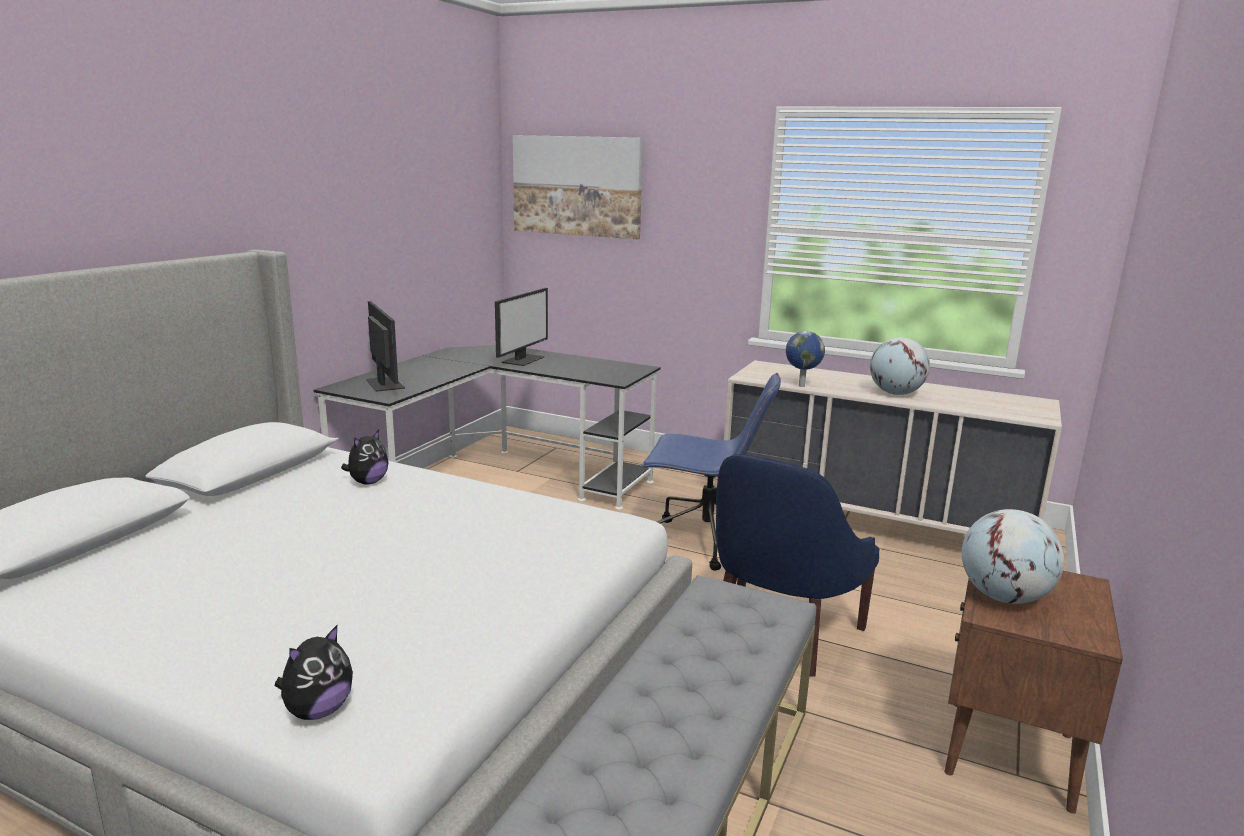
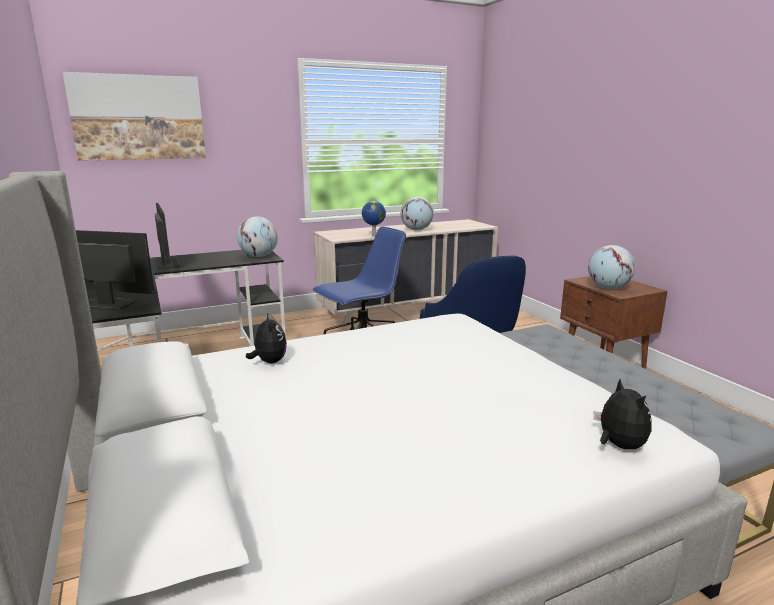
camera: 50 degrees left, 0 degrees up
(616, 375) = (259, 256): none -> globe

